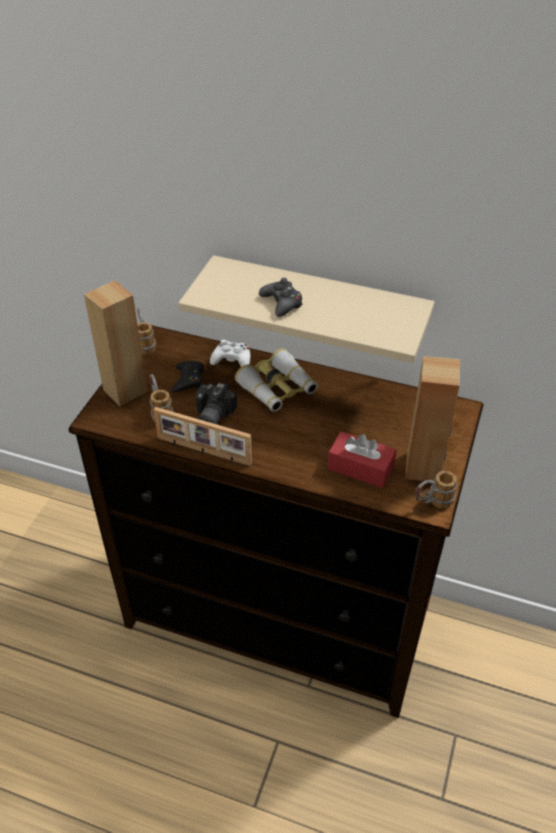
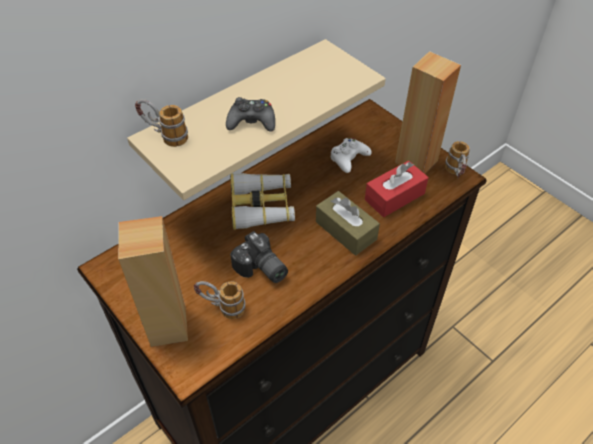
camera: 60 degrees left, 5 degrees up
(144, 342) = (107, 279): mug -> mug (164, 136)
(188, 380) = (196, 266): black game controller -> none
(203, 451) = (304, 295): picture frame -> none
(232, 360) = (196, 221): white game controller -> white game controller (348, 158)
(291, 450) = (346, 230): none -> brown tissue box

